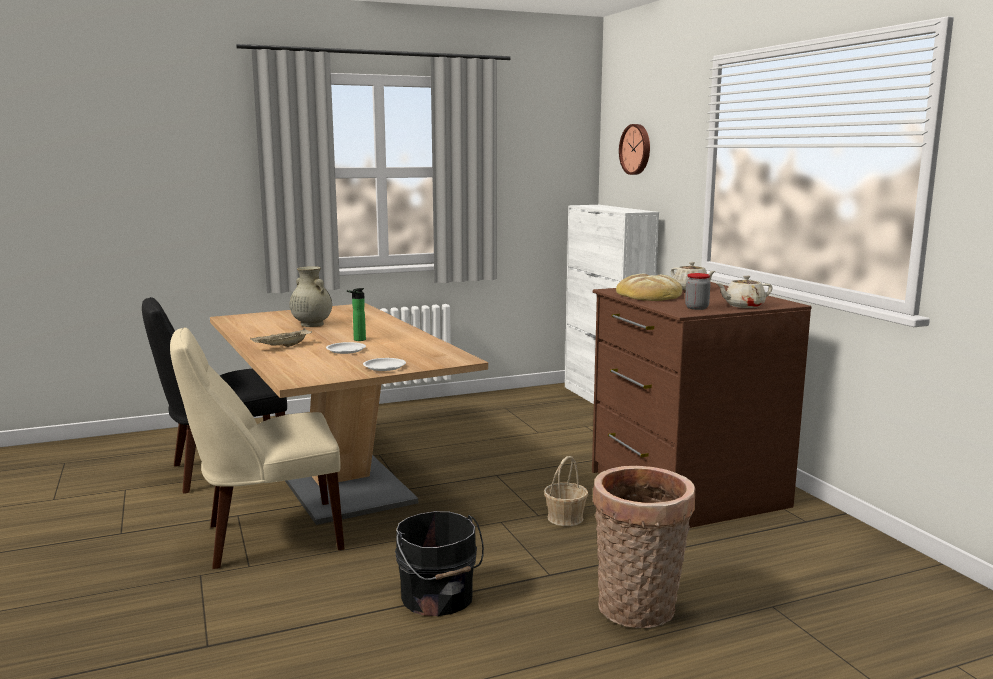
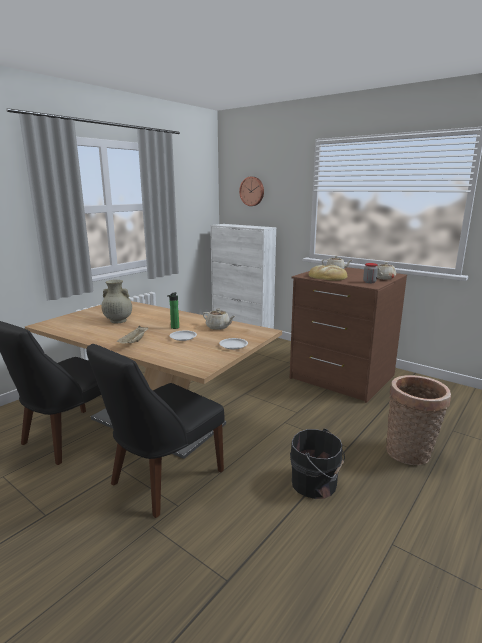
camera: 30 degrees left, 5 degrees up
(267, 537) = (163, 479): beige chair -> black chair
(412, 347) = (218, 327): none -> beige teapot
(565, 518) = (312, 410): basket -> none

